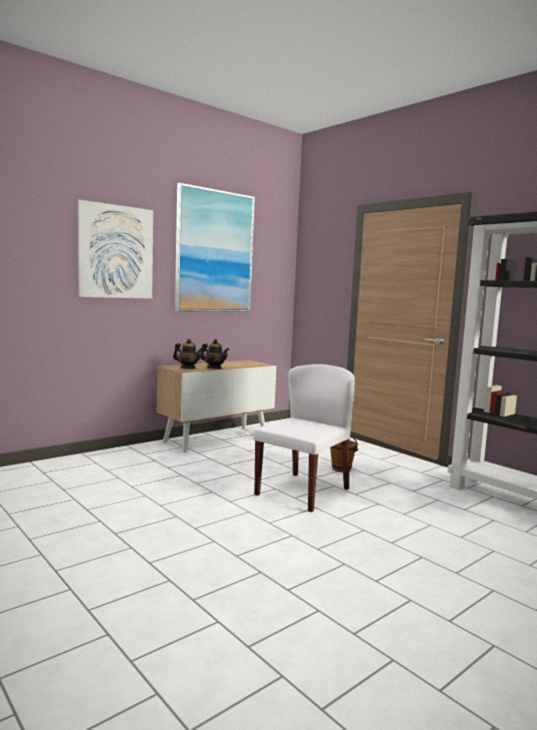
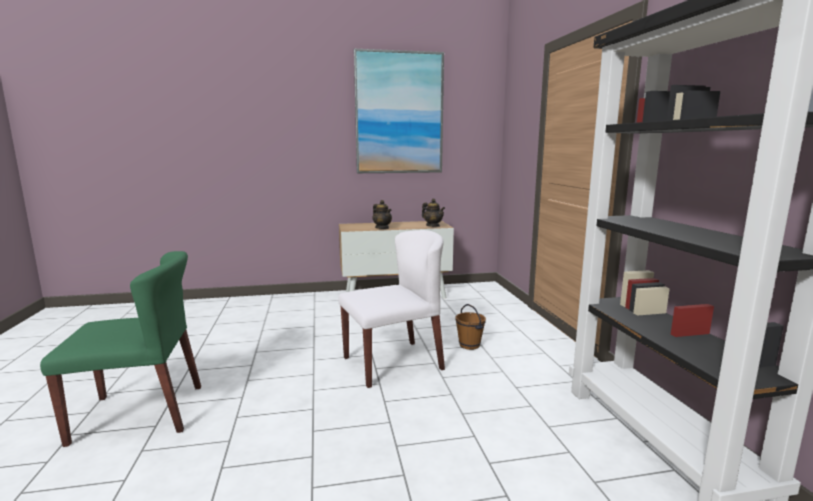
camera: 30 degrees right, 5 degrees up
(116, 252) = (294, 120): picture -> none
(134, 575) = (141, 413): none -> green chair
(188, 368) = (358, 227): teapot -> teapot (433, 226)

